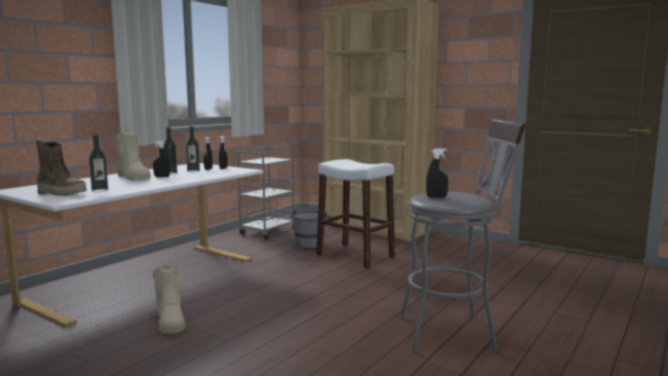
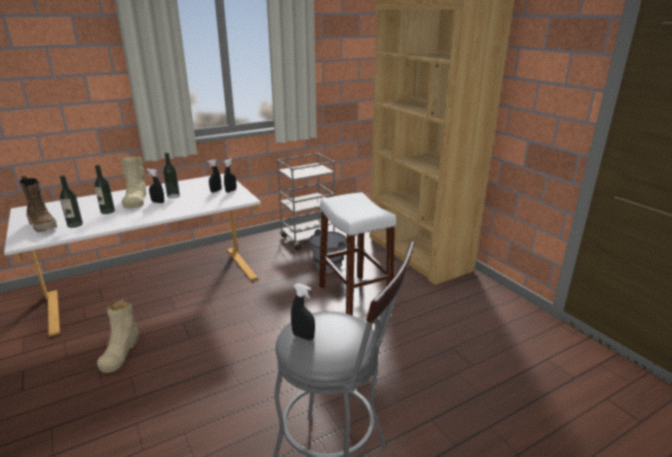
camera: 25 degrees right, 15 degrees up
(193, 171) = (198, 194): bottle -> bottle (107, 211)

